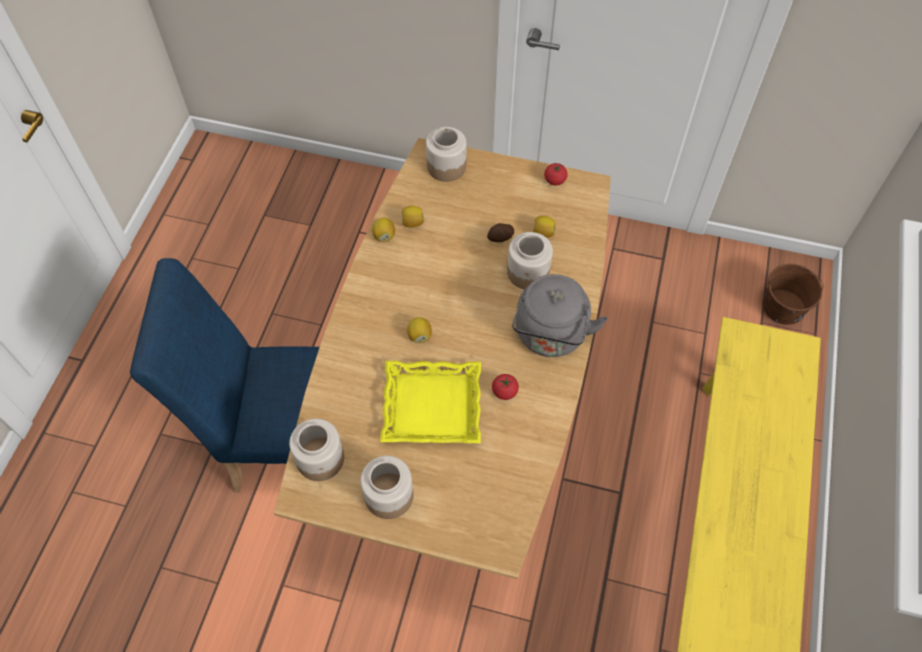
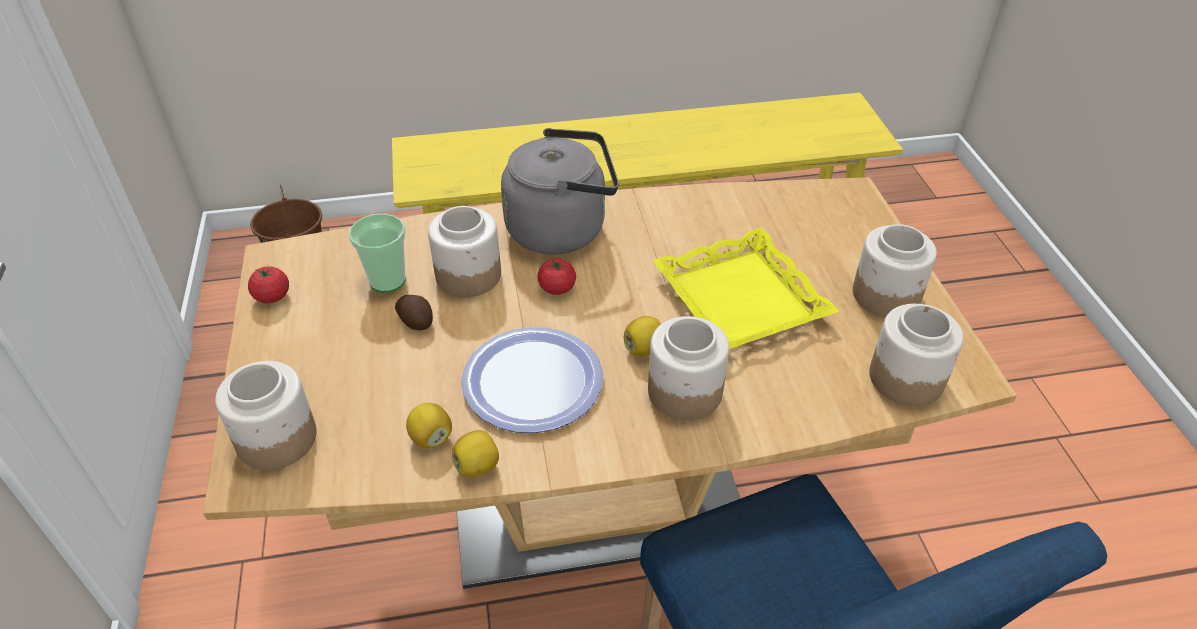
camera: 115 degrees left, 15 degrees down
(378, 340) = (684, 391): none -> jar
(425, 275) = (533, 381): none -> plate
(504, 391) = (669, 244): tomato -> tomato (557, 288)
(543, 233) = (387, 280): lemon -> cup

